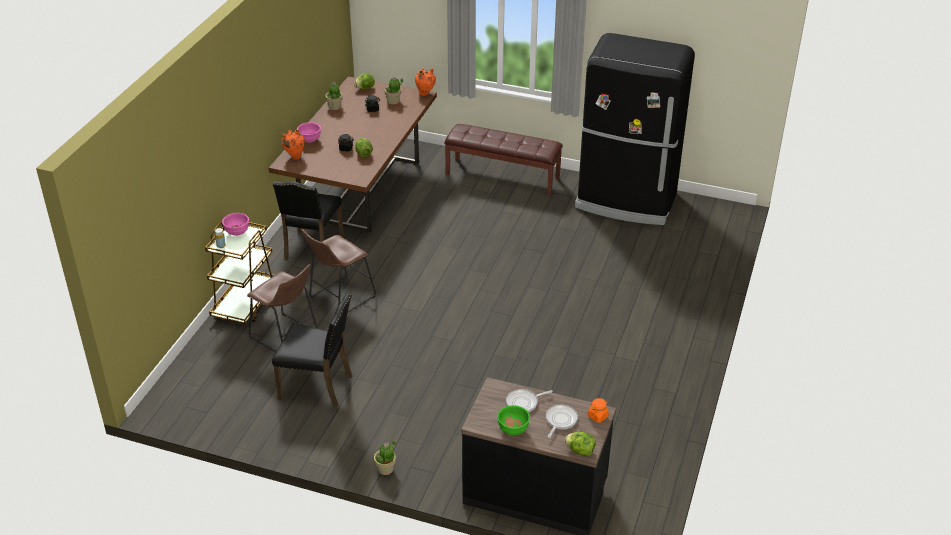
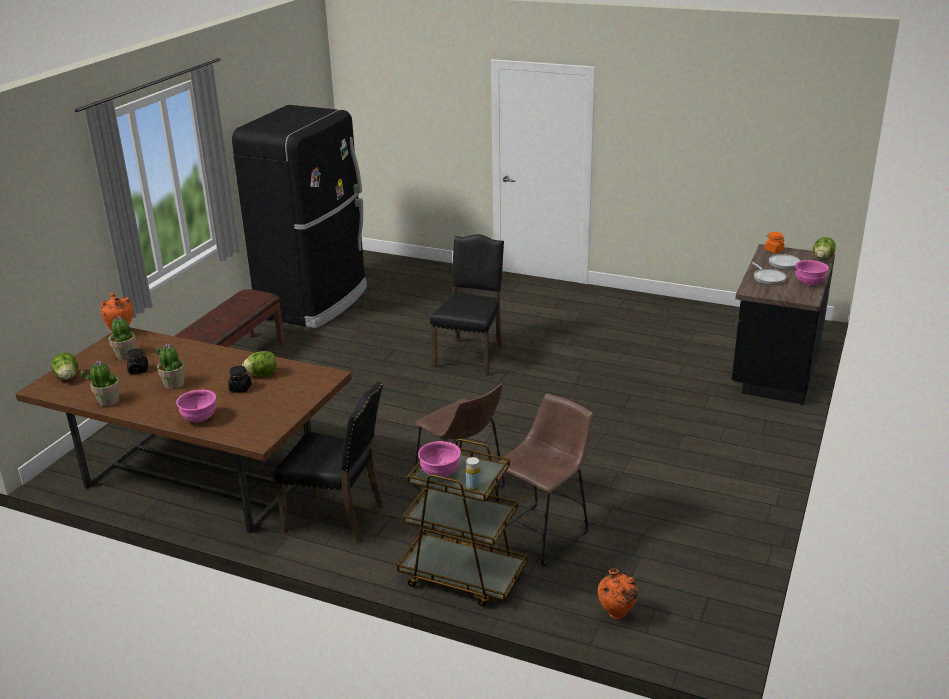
camera: 85 degrees left, 10 degrees down
(294, 156) = (242, 430): orange vase -> orange vase (616, 615)
(318, 386) = (641, 501): black chair -> black chair (471, 356)
(385, 469) = (770, 449): potted plant -> potted plant (174, 384)
(513, 430) = (809, 283): green bowl -> pink bowl

